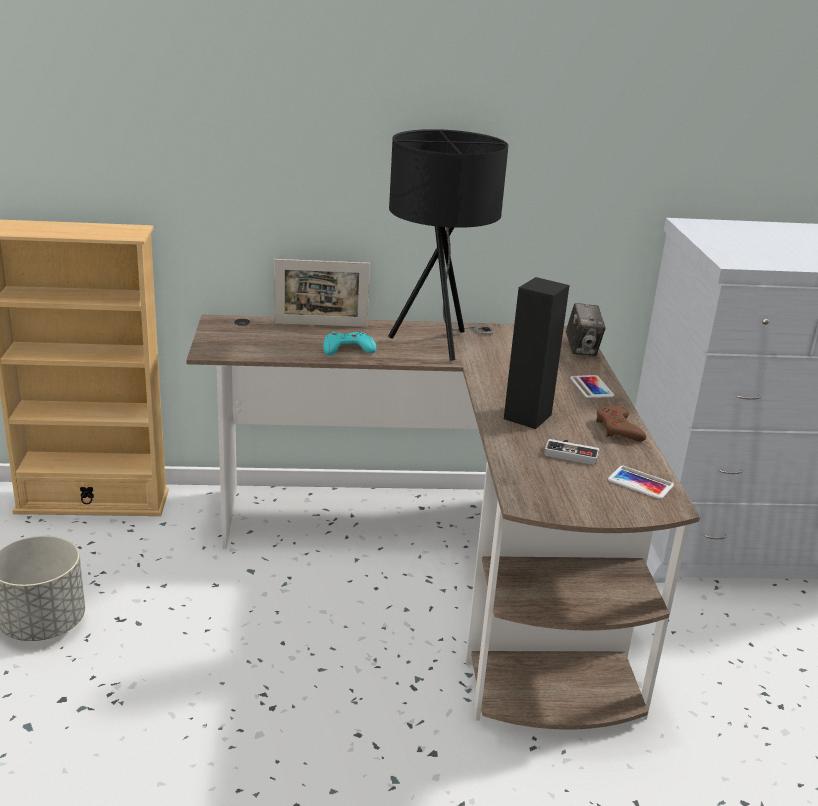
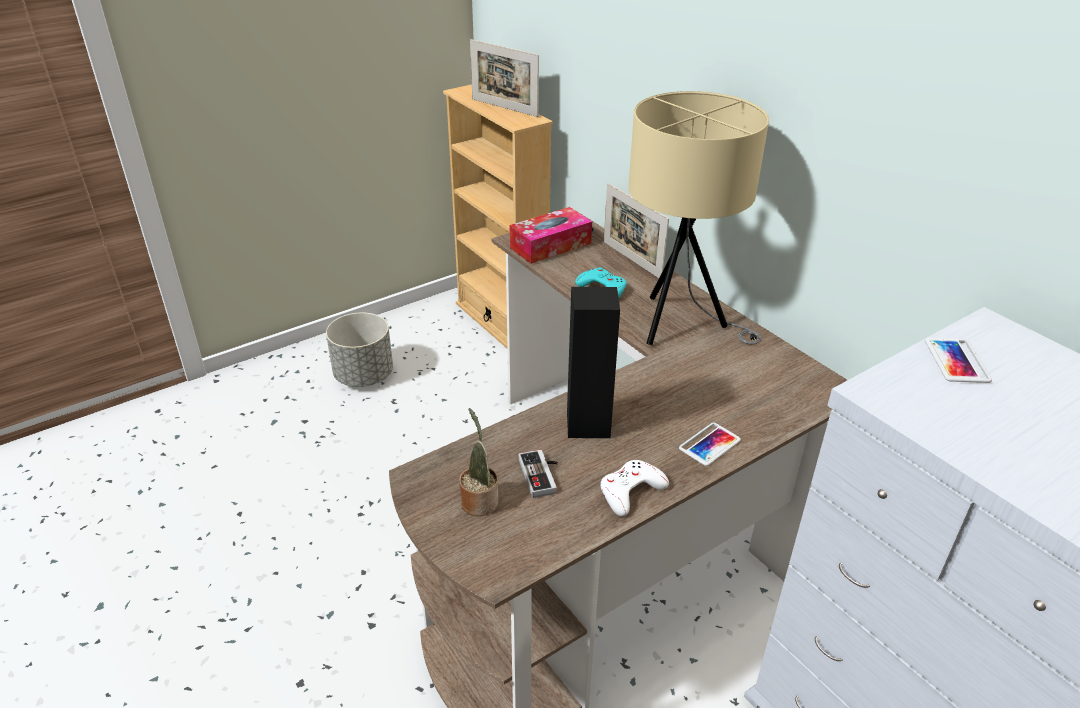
camera: 60 degrees right, 10 degrees up
(84, 228) = (504, 107): none -> picture frame
(246, 342) = (550, 245): none -> tissue box
(439, 343) = (680, 325): black table lamp -> beige table lamp
(580, 486) = (479, 500): none -> potted plant
(582, 349) = (798, 410): camera -> none
(618, 429) = (630, 491): brown game controller -> white game controller
(640, 483) = (524, 540): phone -> phone (956, 361)

